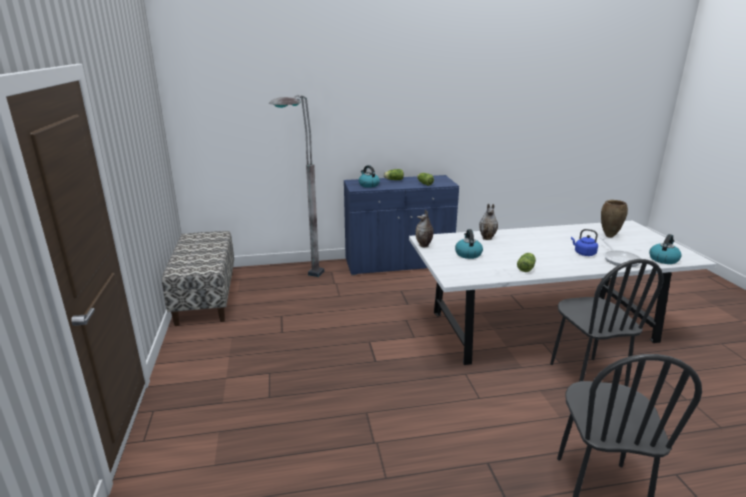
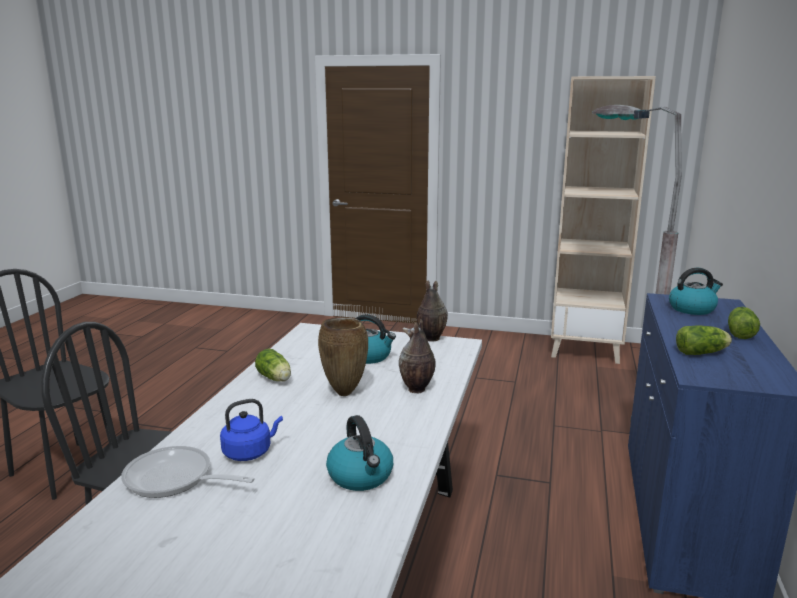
camera: 115 degrees right, 5 degrees down
(205, 297) = (585, 350): bench -> beige bookcase
(608, 236) = (277, 546): brown vase -> brown vase (345, 393)
(663, 259) = (87, 544): kettle -> kettle (361, 476)

